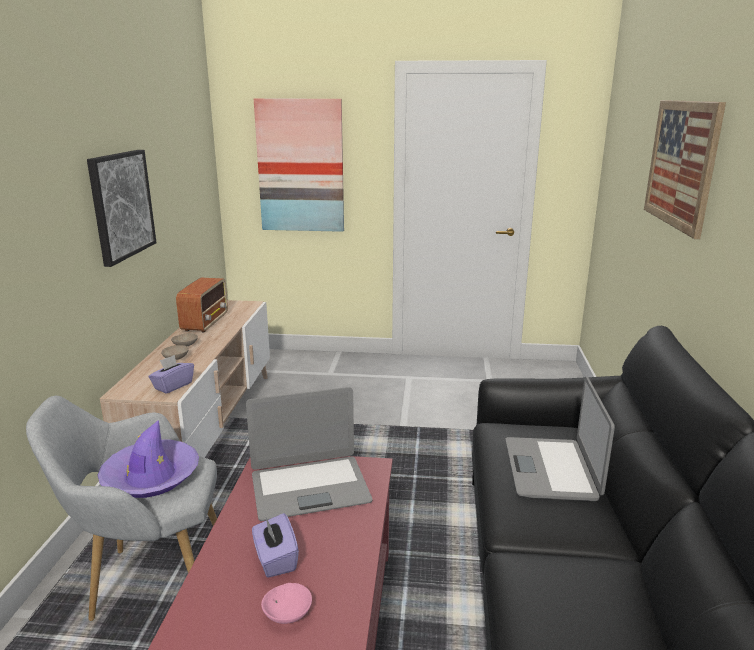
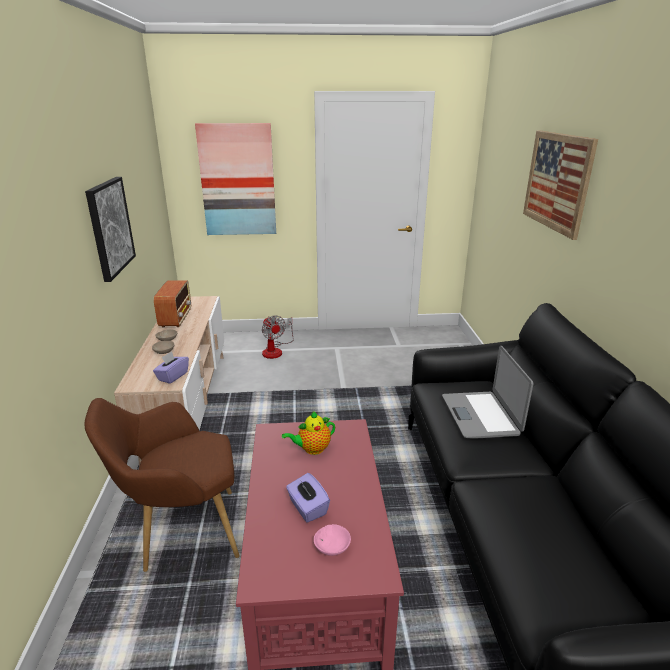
camera: 10 degrees left, 5 degrees up
(150, 580) = (183, 533): grey armchair -> brown armchair
(151, 477) = (182, 454): purple hat -> none
(309, 488) = (312, 449): laptop -> teapot
(332, 374) = (275, 350): none -> fan

